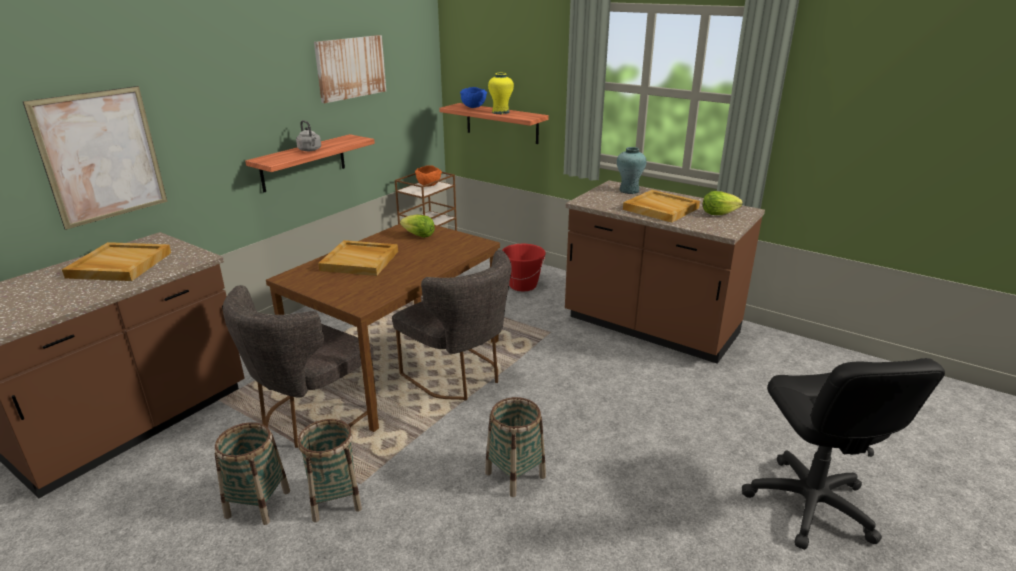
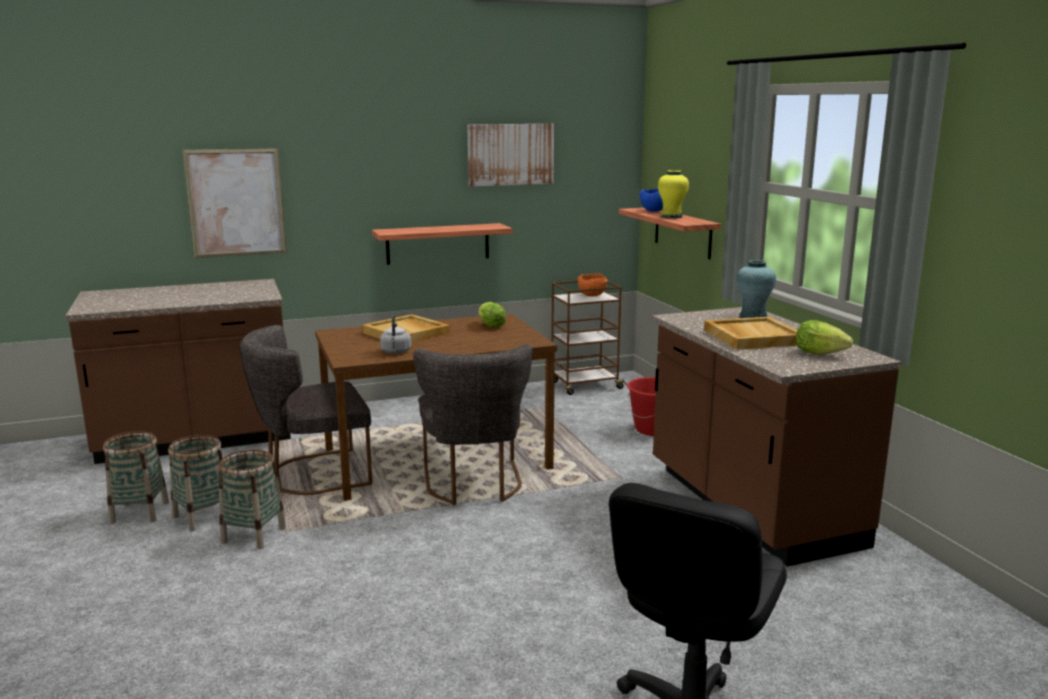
camera: 35 degrees right, 10 degrees down
(119, 265) = (211, 291): beige tray -> none
(310, 150) = (437, 229): grey kettle -> grey kettle (396, 352)
(515, 475) = (412, 575): basket -> basket (139, 512)

